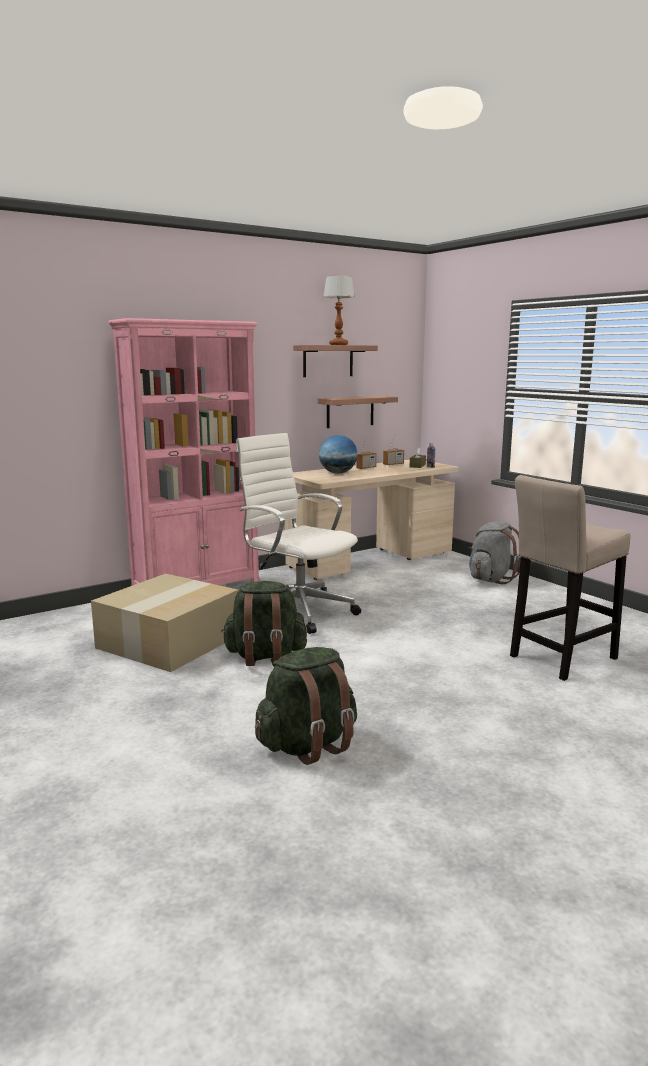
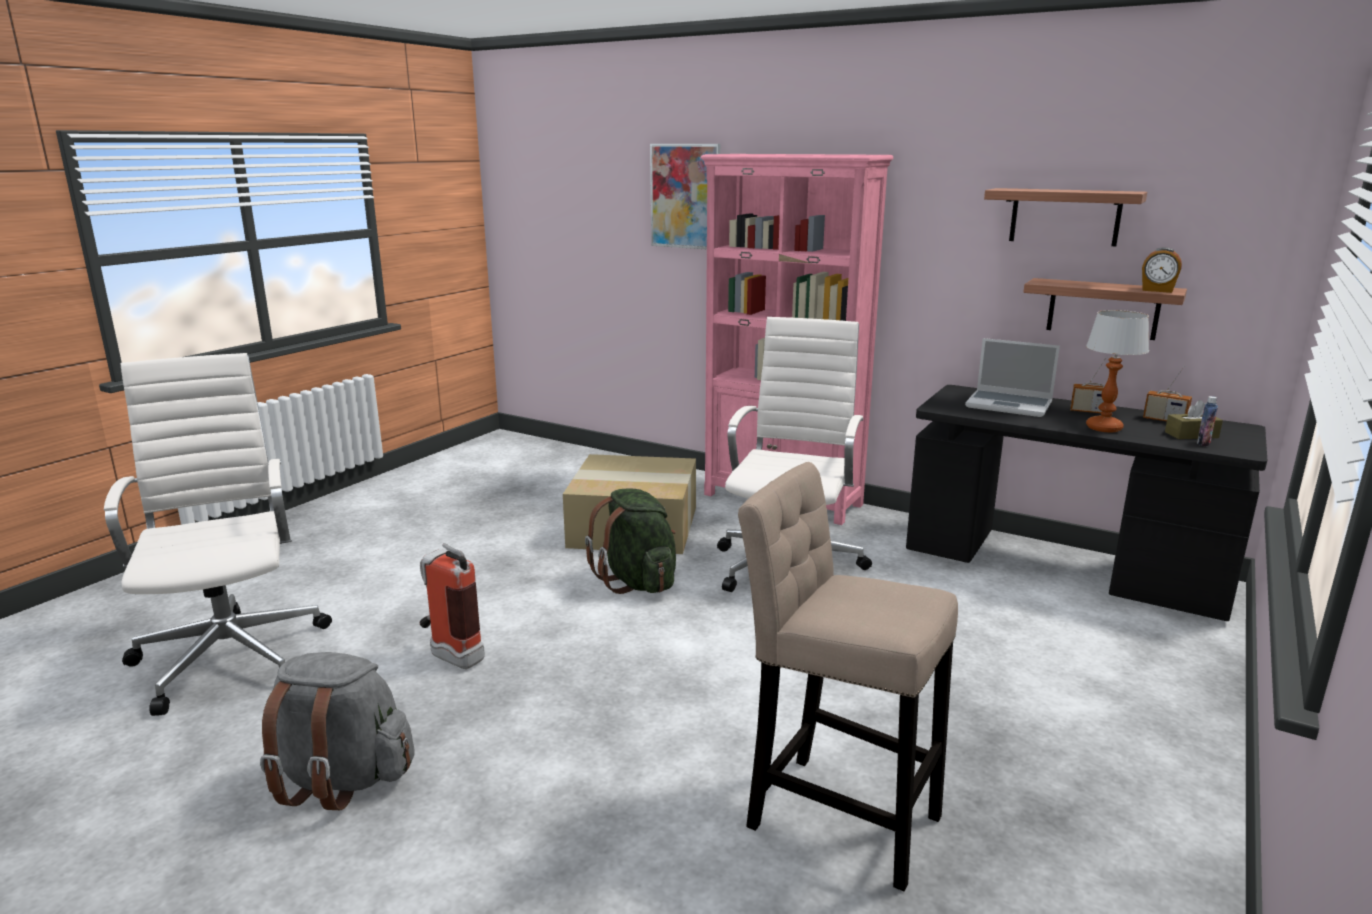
camera: 65 degrees right, 5 degrees up
(61, 357) = (685, 196): none -> picture
(189, 875) = (232, 654): none -> white office chair
(308, 745) = (450, 655): green backpack -> fire extinguisher
(338, 345) = (1071, 190): table lamp -> table lamp (1103, 428)
(338, 473) = (1010, 405): globe -> laptop
(371, 560) = (1061, 568): beige desk -> black desk
(382, 396) = (1157, 290): none -> alarm clock
(491, 579) = (1147, 690): grey backpack -> grey backpack (341, 779)

